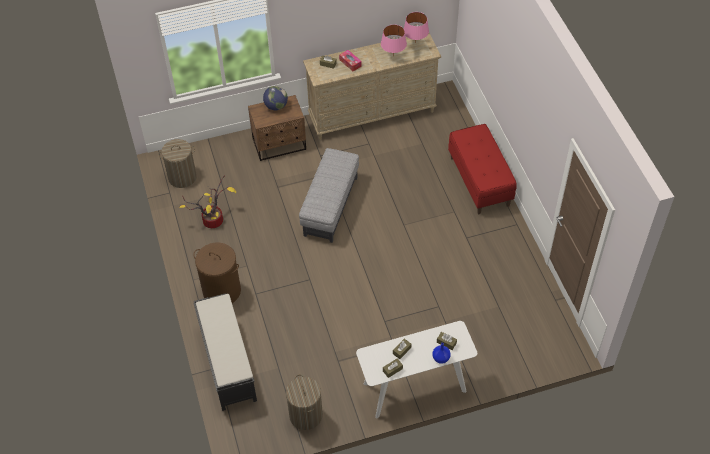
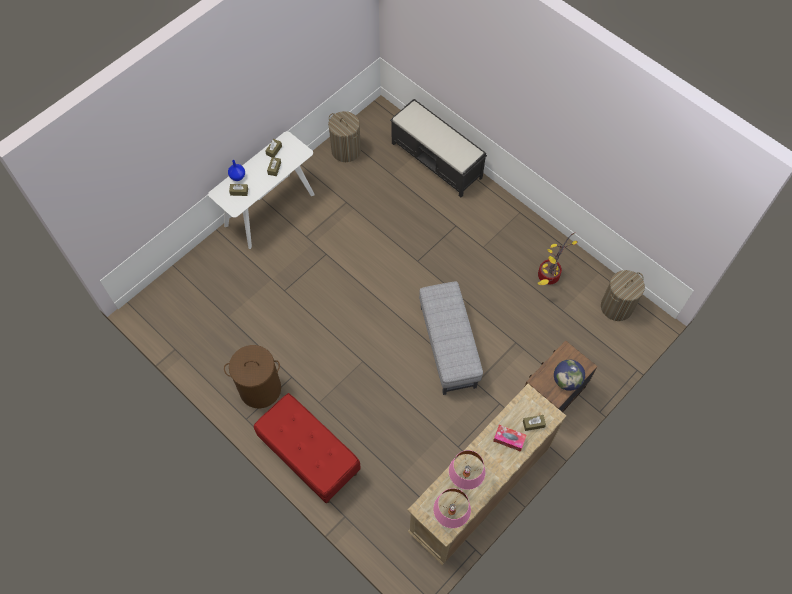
camera: 150 degrees right, 10 degrees up
(222, 291) = (487, 214): brown laundry basket -> brown laundry basket (260, 389)

